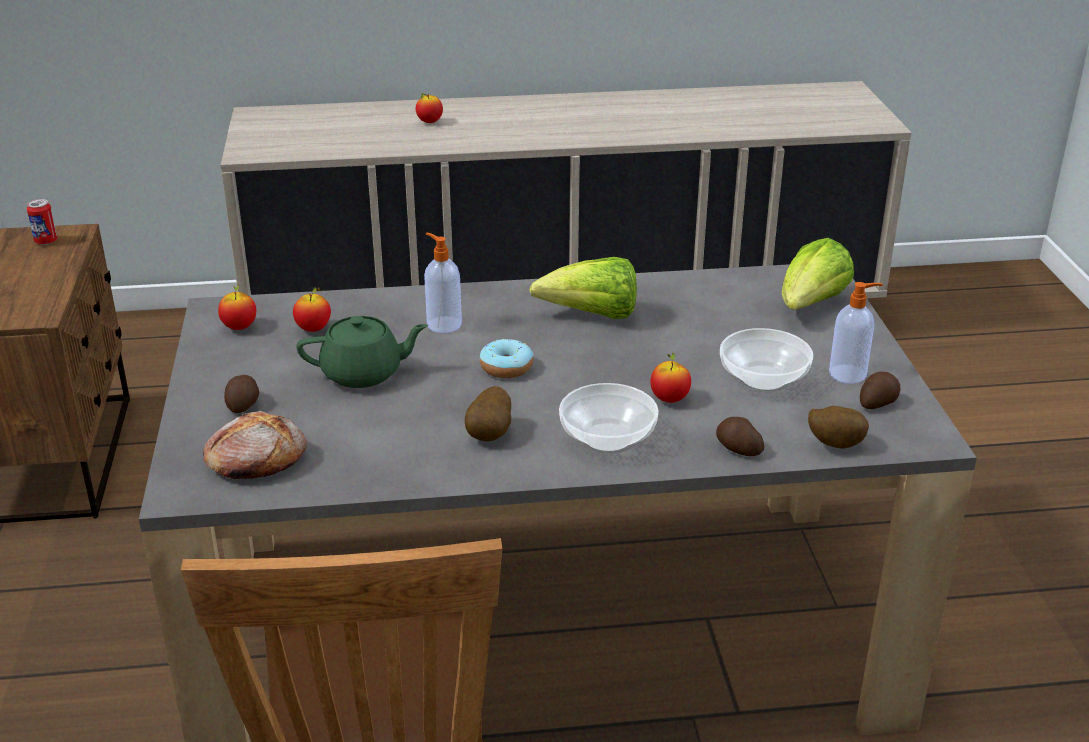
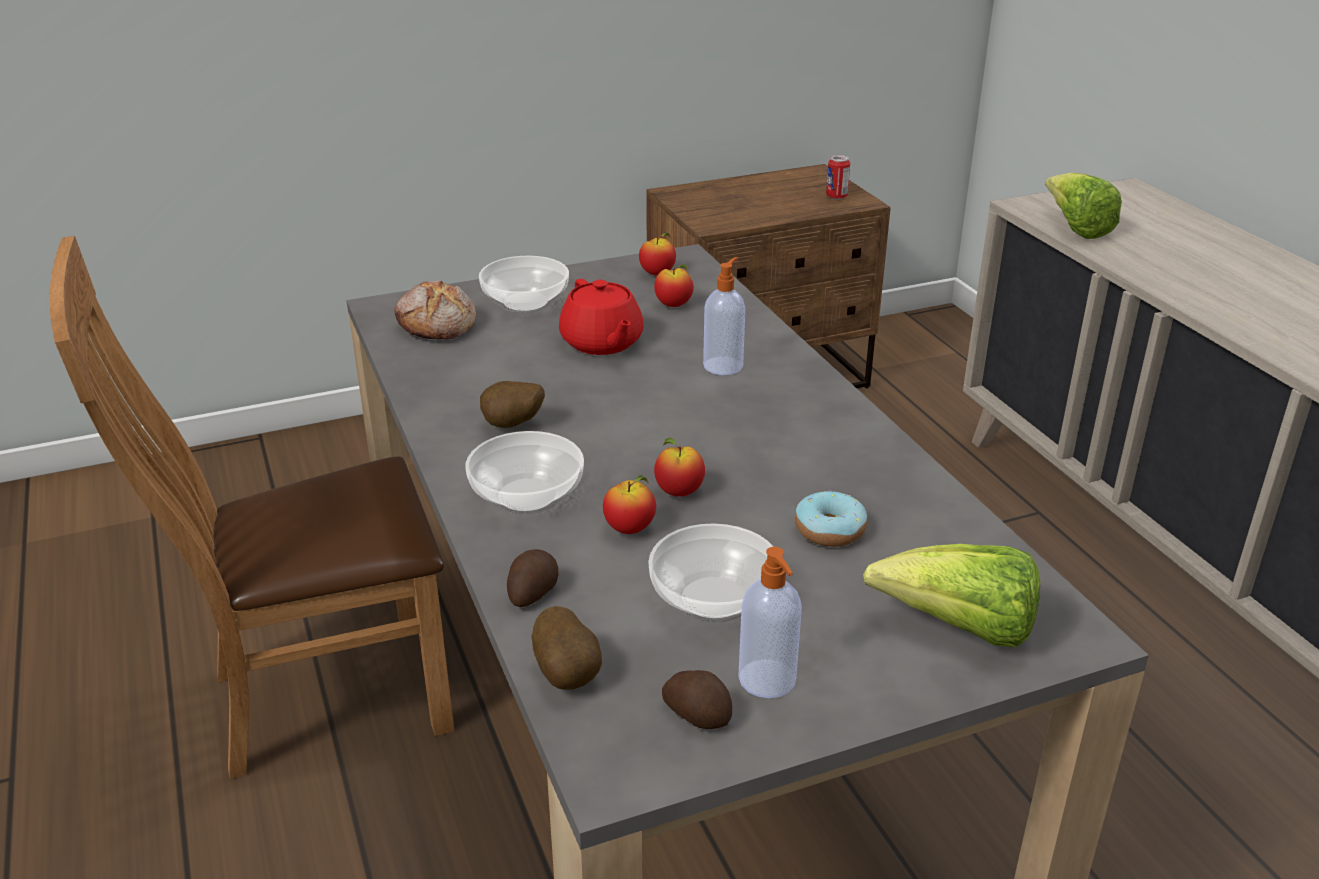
camera: 75 degrees right, 0 degrees up
(244, 404) = (524, 302): potato -> bowl
(363, 373) = (602, 343): green teapot -> red teapot
(429, 122) = (1241, 275): apple -> apple (679, 492)
(506, 368) = (651, 414): donut -> donut (830, 530)
(592, 316) = (803, 451): lettuce -> lettuce (1076, 228)

